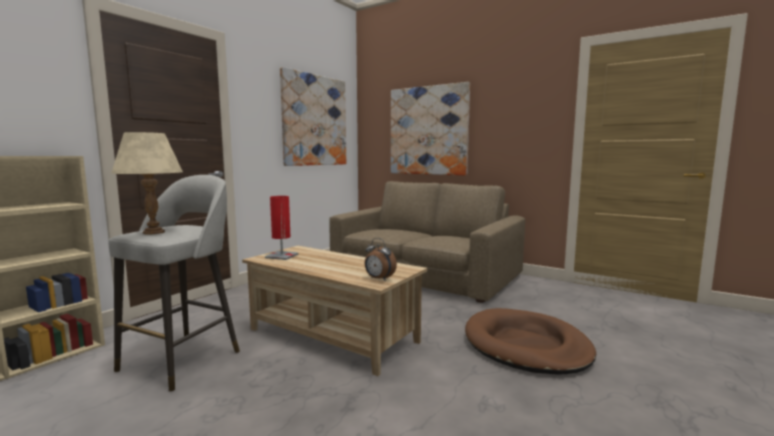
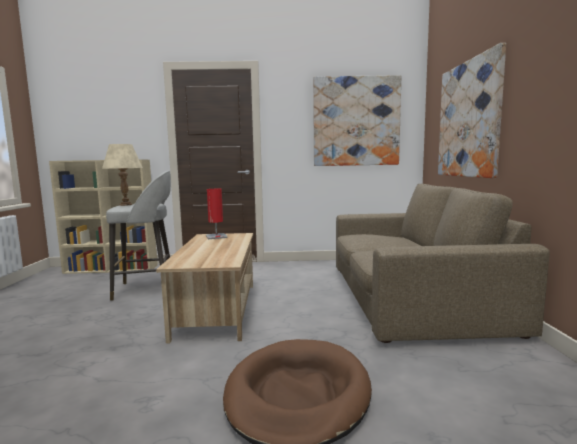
camera: 55 degrees right, 0 degrees up
(379, 279) = (185, 263): alarm clock -> none

